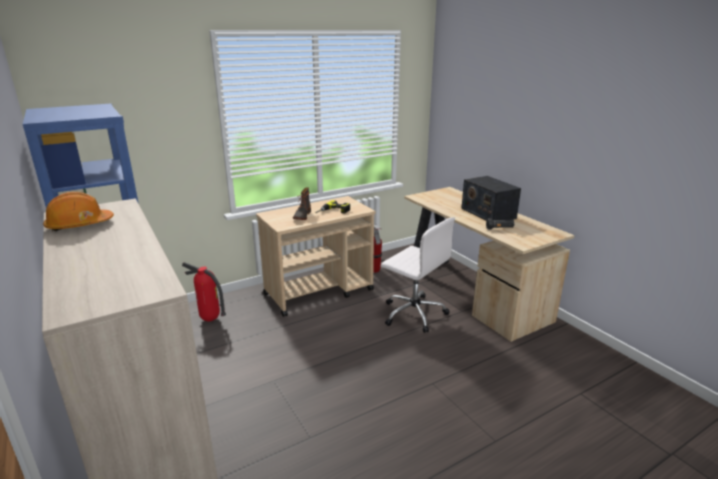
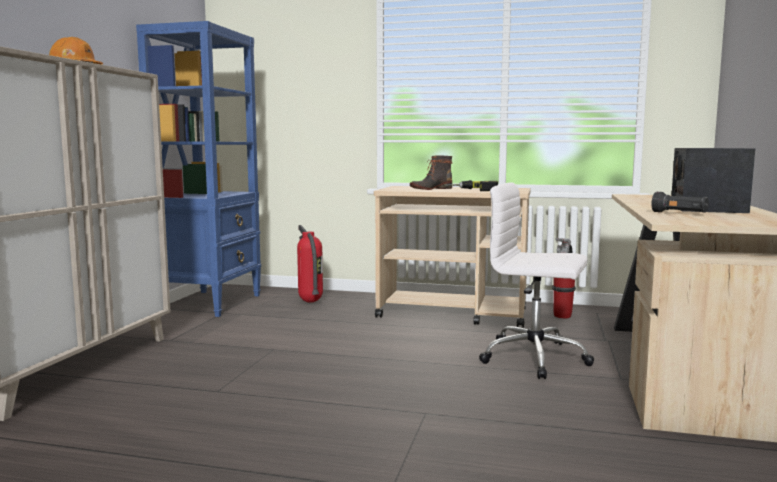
camera: 45 degrees right, 15 degrees down
(413, 313) = (536, 358): white office chair -> white office chair turned 120 degrees clockwise

